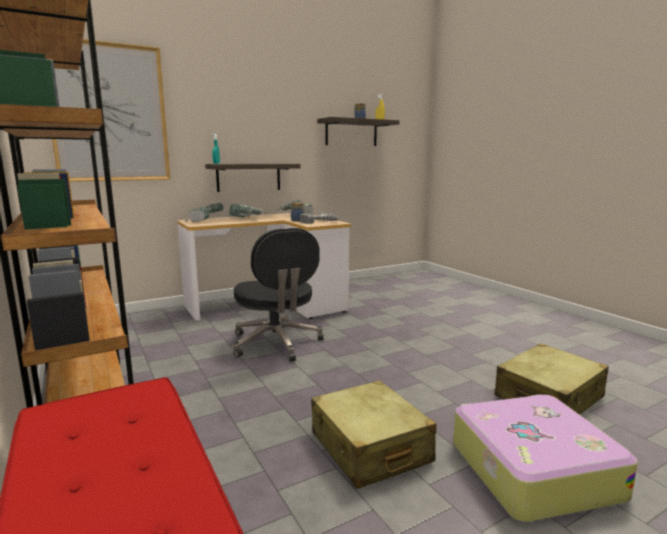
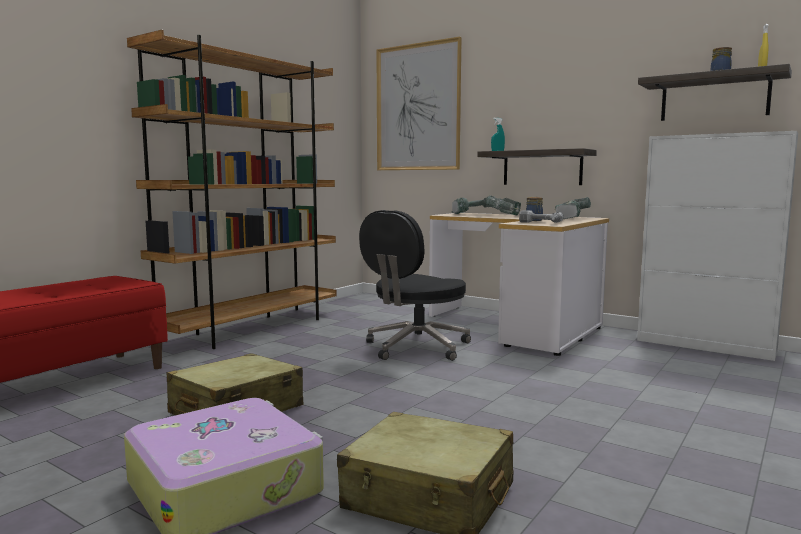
camera: 65 degrees right, 5 degrees down
(364, 281) = (705, 345): none -> white cabinet

